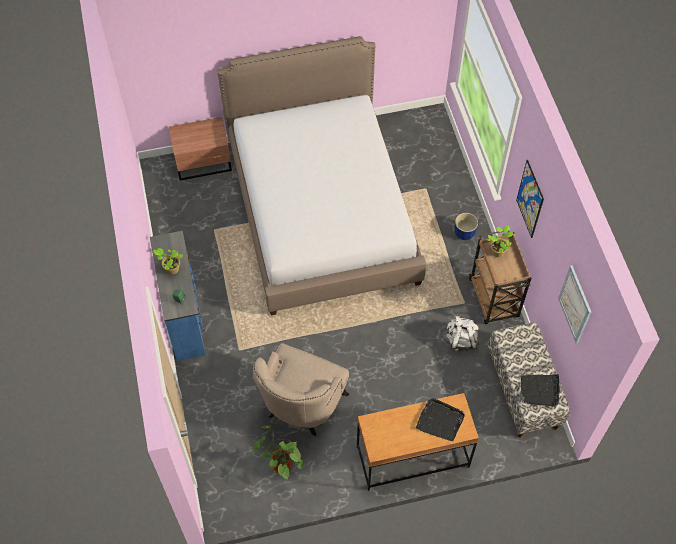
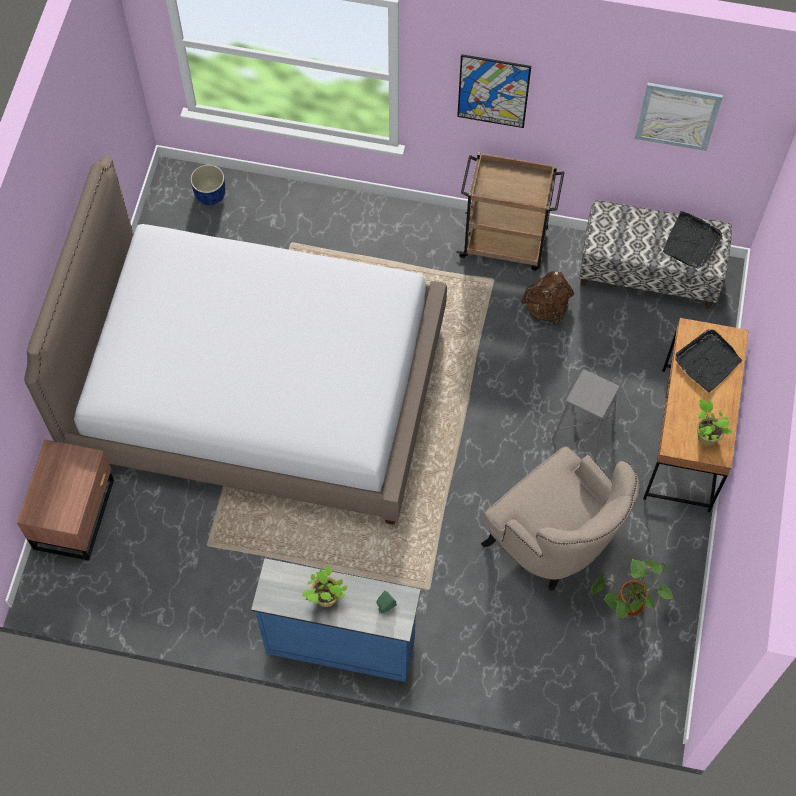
camera: 65 degrees left, 5 degrees up
(387, 394) = (583, 430): none -> grey stool
(461, 340) = (546, 308): white backpack -> brown backpack
(464, 232) = (387, 229): blue planter -> blue planter (210, 194)
(498, 251) = (494, 184): potted plant -> potted plant (706, 435)

